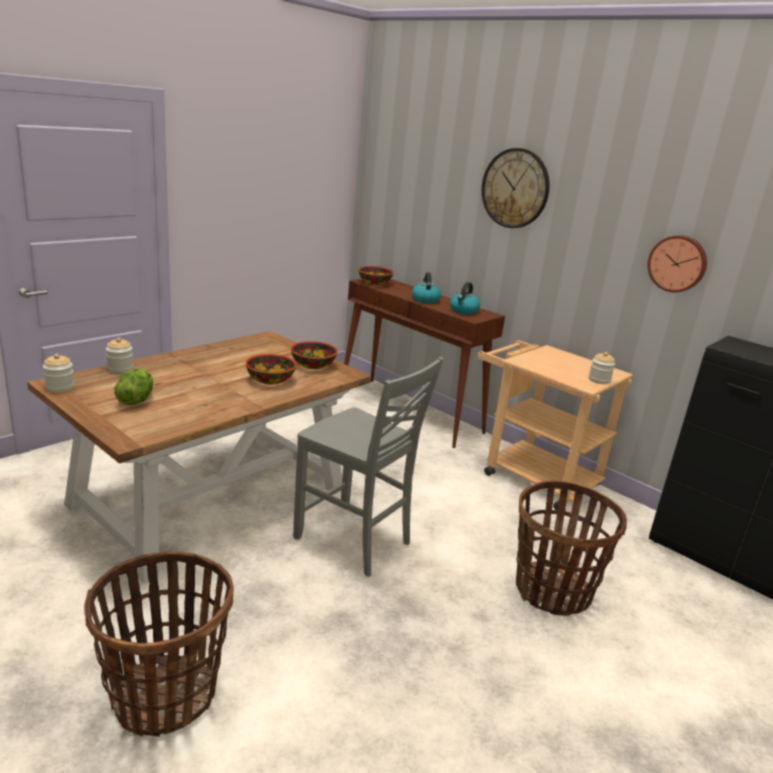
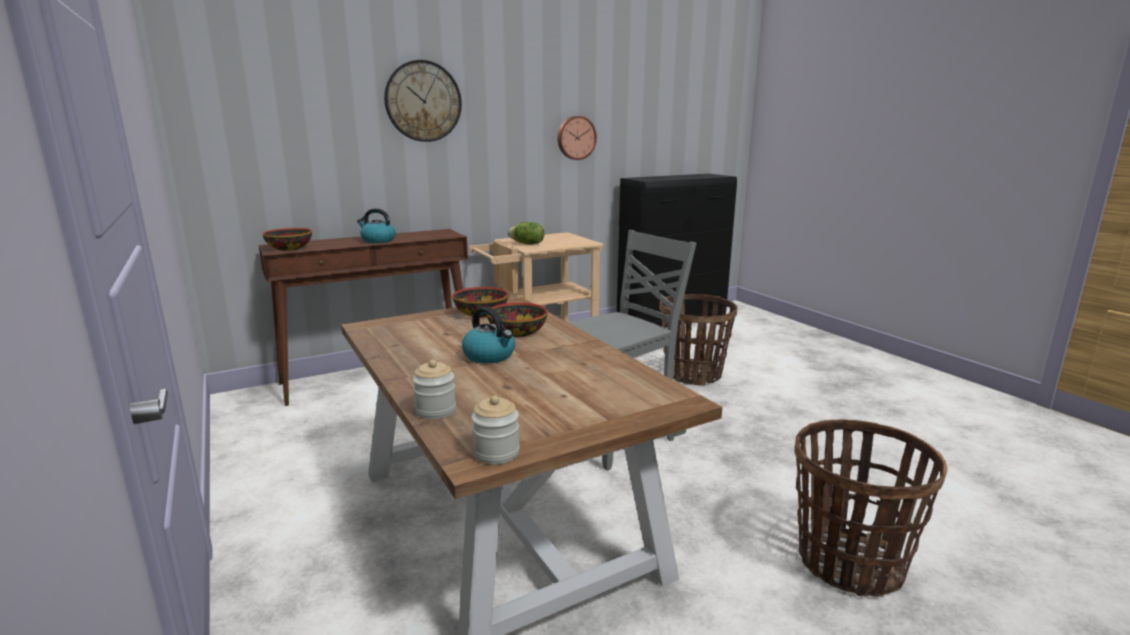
camera: 70 degrees left, 5 degrees down
(135, 400) = (561, 399): lettuce -> lettuce (527, 244)
(463, 311) = (426, 235): kettle -> kettle (490, 356)
(599, 380) = (579, 239): jar -> none

